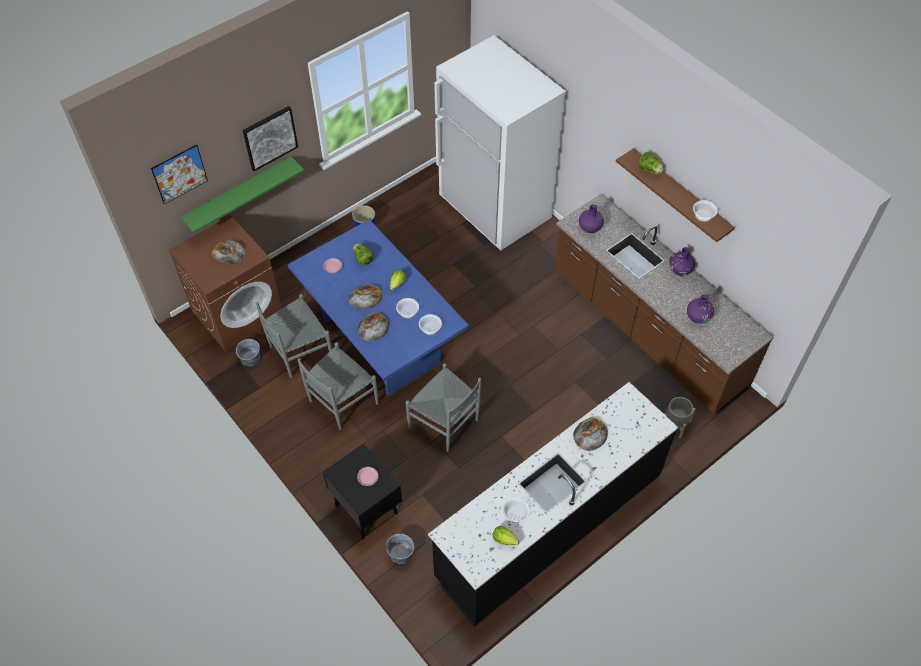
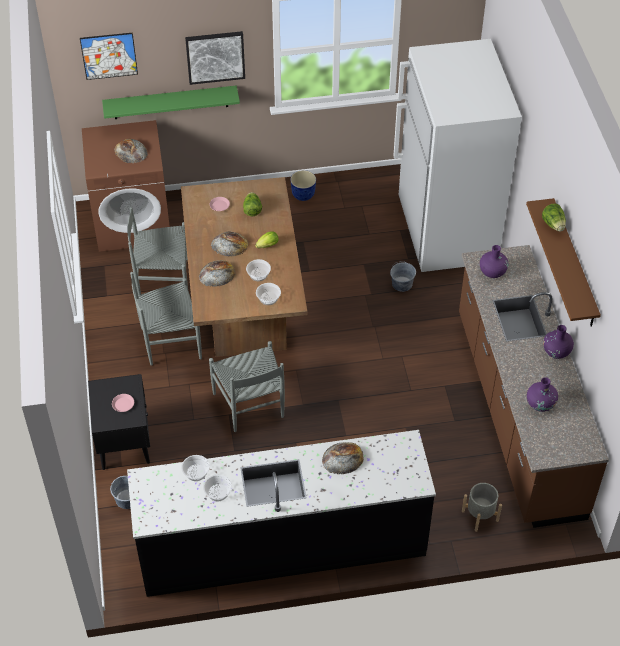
camera: 30 degrees right, 5 degrees down
(250, 358) = (116, 267): grey bucket -> grey bucket (402, 284)
(382, 341) = (245, 304): blue dining table -> brown dining table
(506, 540) = (192, 510): lettuce -> none
(703, 215) = (575, 289): bowl -> bowl (195, 472)

